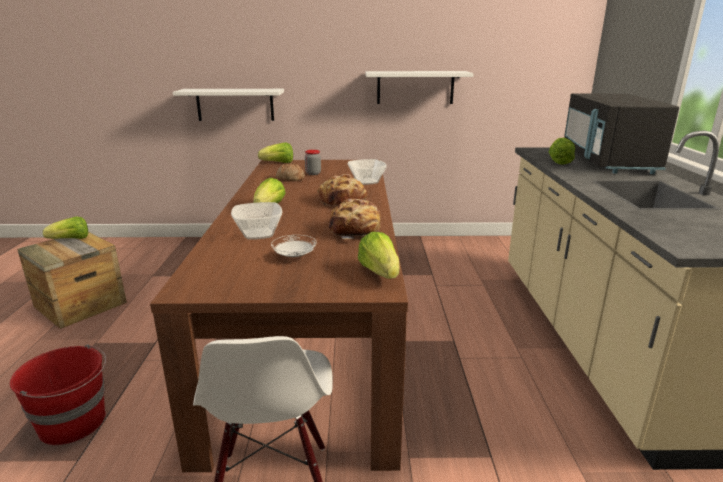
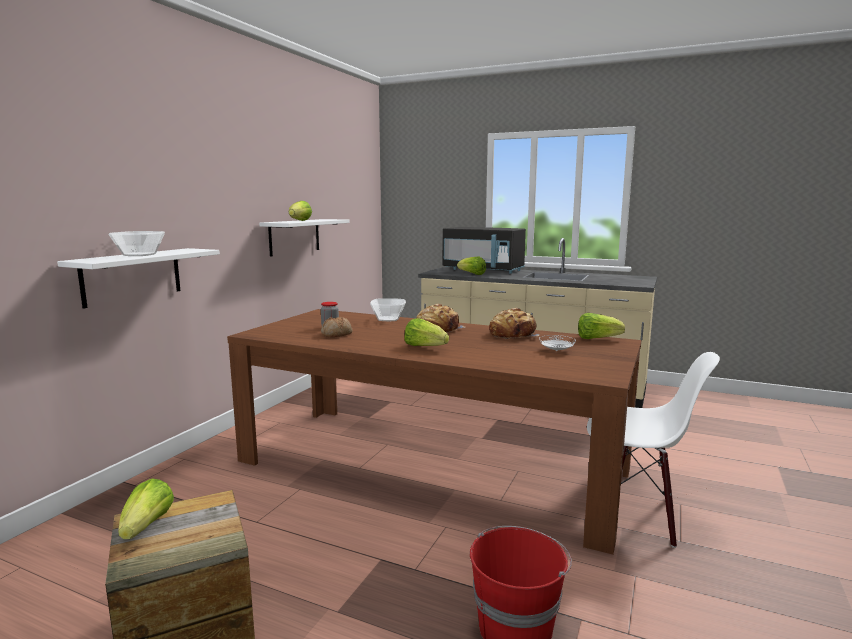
camera: 65 degrees left, 10 degrees down
(258, 234) = (496, 355): bowl -> bowl (138, 255)
(278, 163) = (262, 332): lettuce -> lettuce (300, 221)

